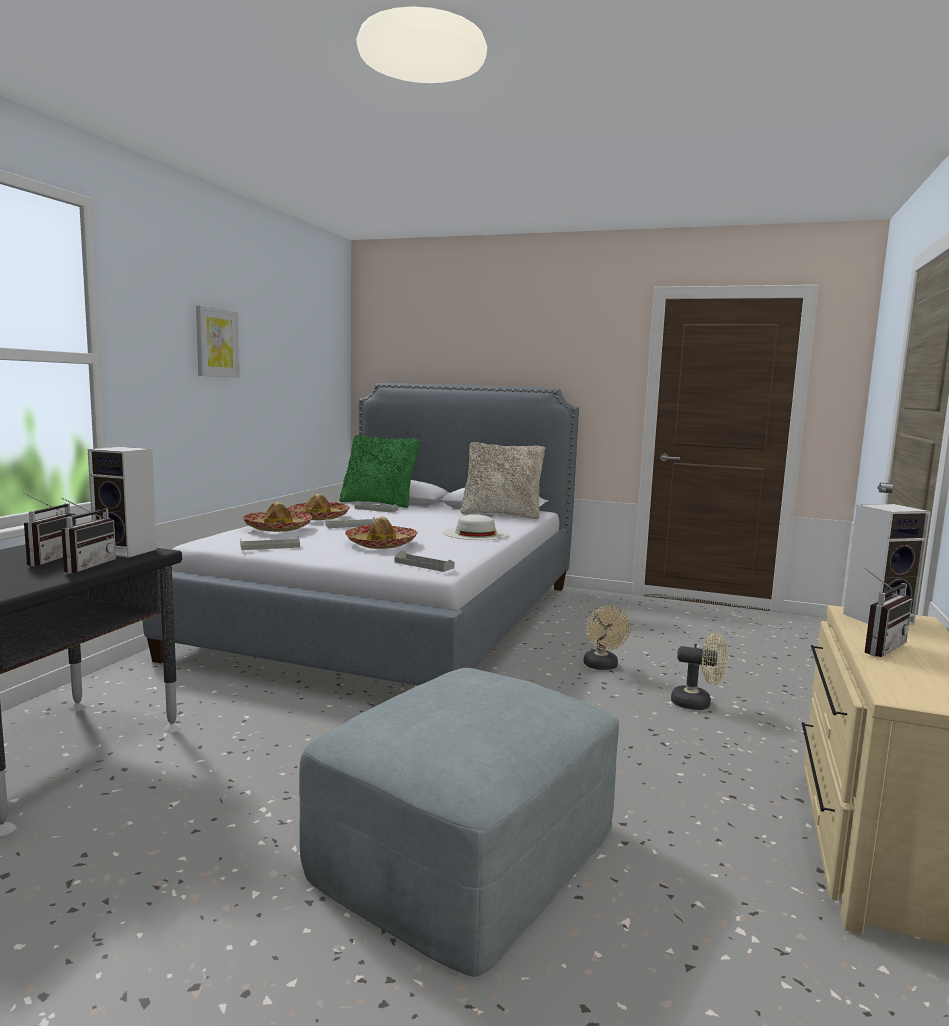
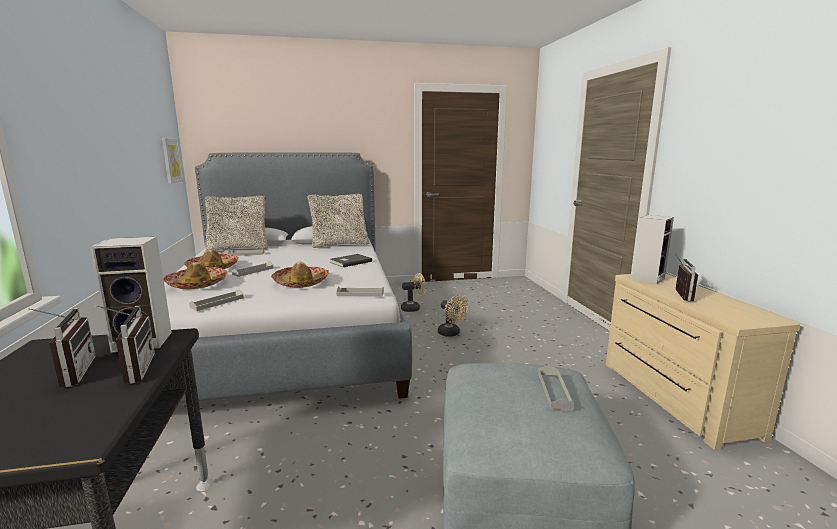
camera: 30 degrees left, 5 degrees up
(216, 342) = (95, 122): picture -> picture (171, 160)
(379, 502) = (239, 248): green pillow -> beige pillow
(475, 533) = (349, 262): white hat -> grey book
(510, 713) = (554, 390): none -> grey tray
(697, 703) = (521, 343): beige fan -> beige fan (413, 308)

